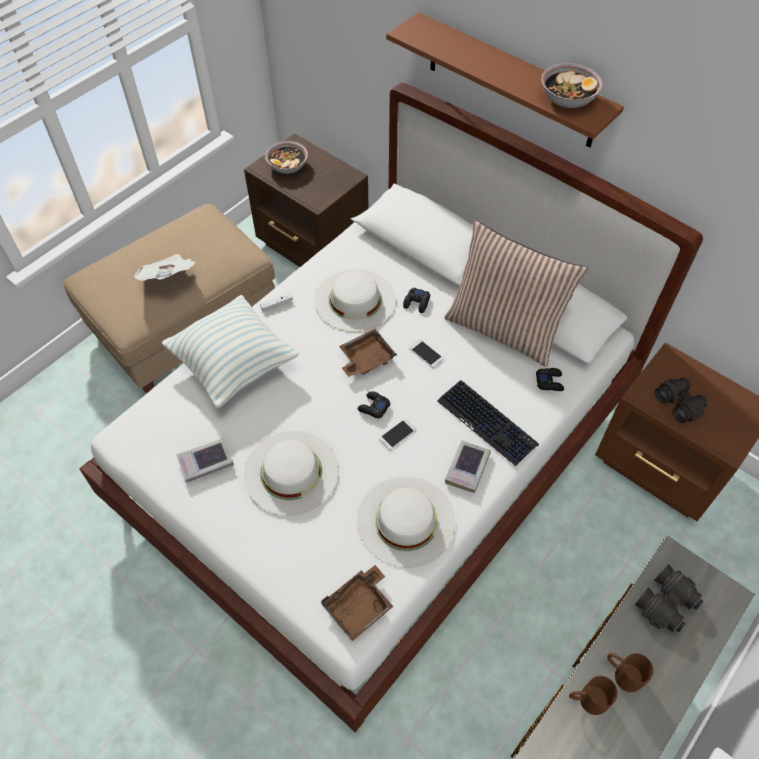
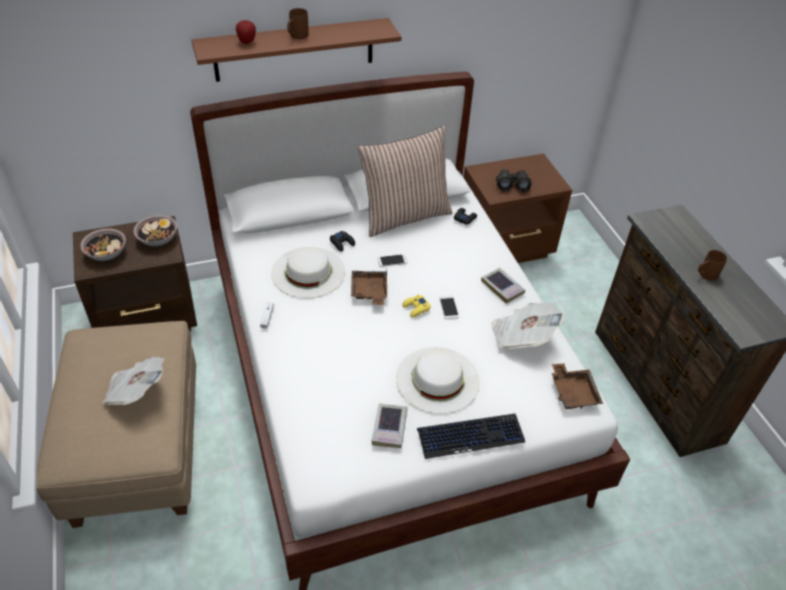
camera: 60 degrees left, 10 degrees down
(234, 365) = (305, 370): pillow -> none
(373, 407) = (416, 308): black game controller -> yellow game controller
(406, 520) = (522, 337): white hat -> newspaper
(451, 43) = (247, 42): none -> apple
(487, 423) = (474, 261): keyboard -> keyboard (470, 436)
(567, 98) = (359, 30): bowl -> bowl (158, 239)
(586, 700) = (715, 297): brown mug -> brown mug (297, 37)
(667, 604) = (671, 237): black binoculars -> none

